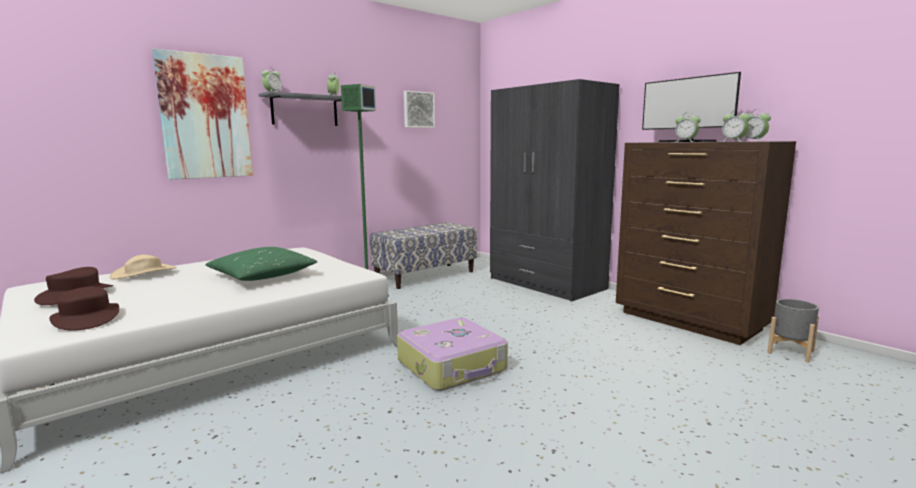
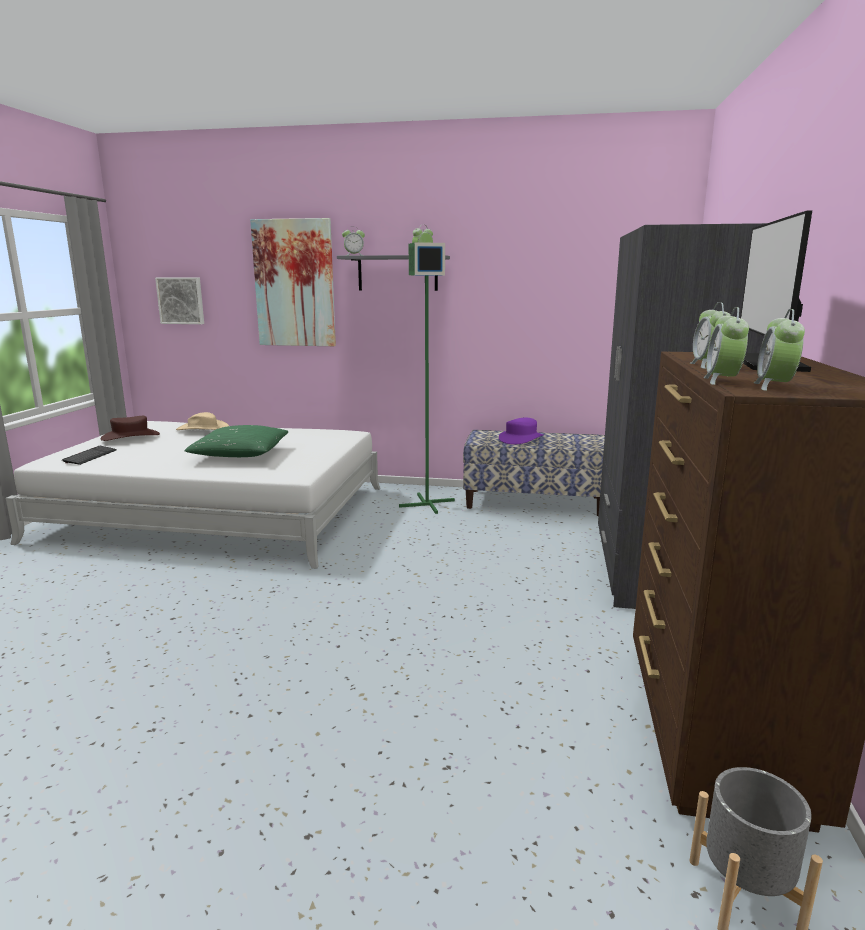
camera: 50 degrees right, 5 degrees up
(86, 318) = (90, 456): brown hat -> keyboard
(415, 231) = (521, 438): none -> purple hat
(418, 110) = (566, 265): picture -> picture (181, 300)
(453, 366) = (297, 609): suitcase -> none

